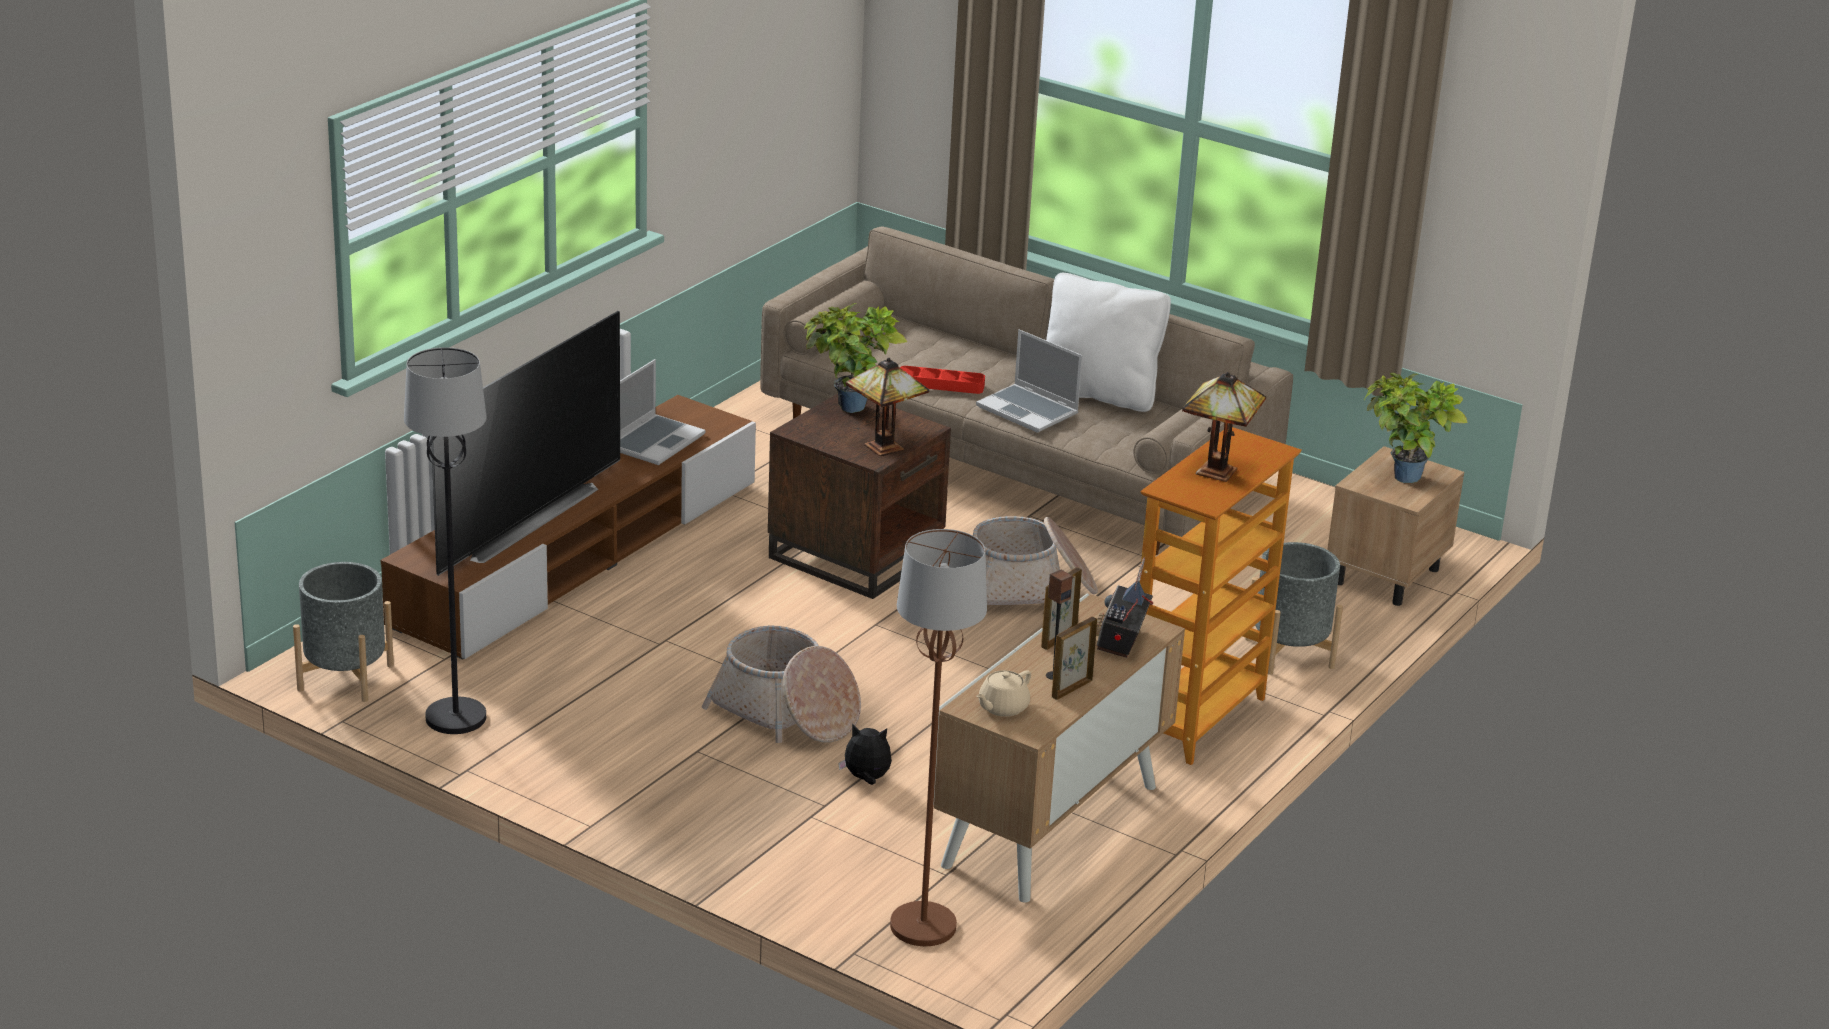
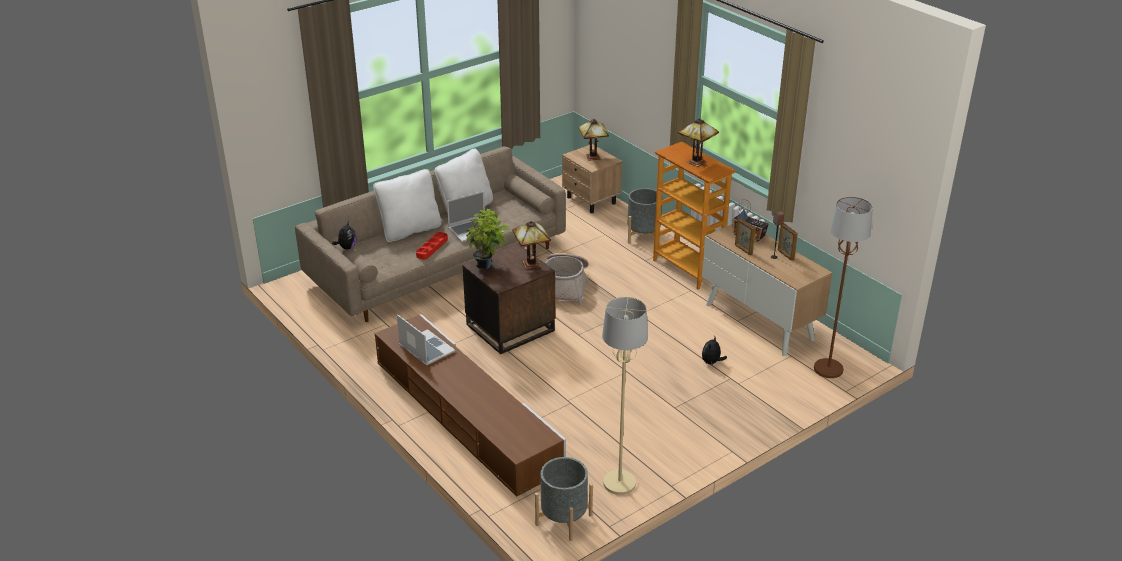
camera: 70 degrees left, 5 degrees up
(455, 718) = (619, 483): black floor lamp -> beige floor lamp
(522, 518) = (490, 406): television -> none
(786, 713) = (649, 375): basket -> none
(843, 295) = (347, 247): none -> plush toy
(988, 358) = (410, 230): none -> white pillow
(1002, 707) = (798, 274): beige teapot -> none
(1402, 480) = (594, 157): potted plant -> table lamp

